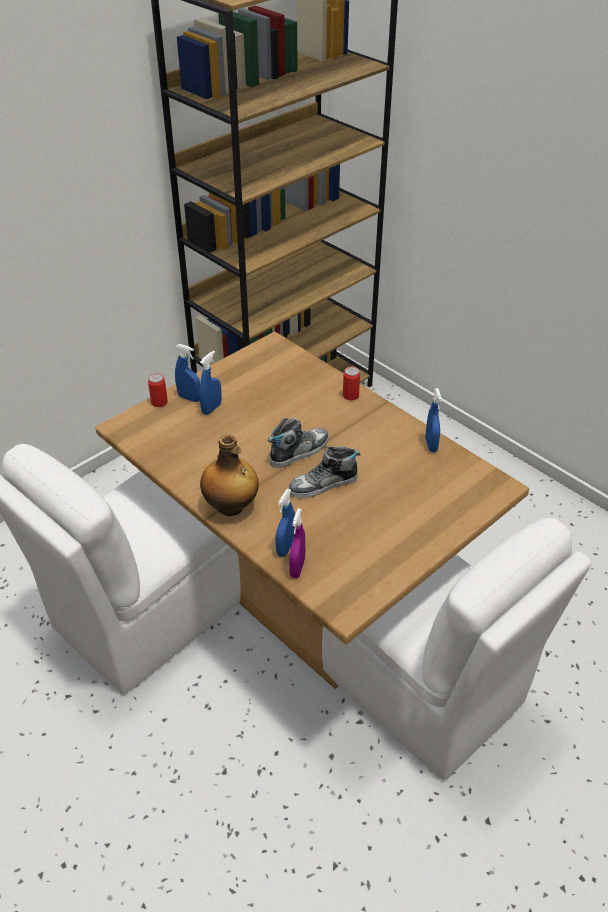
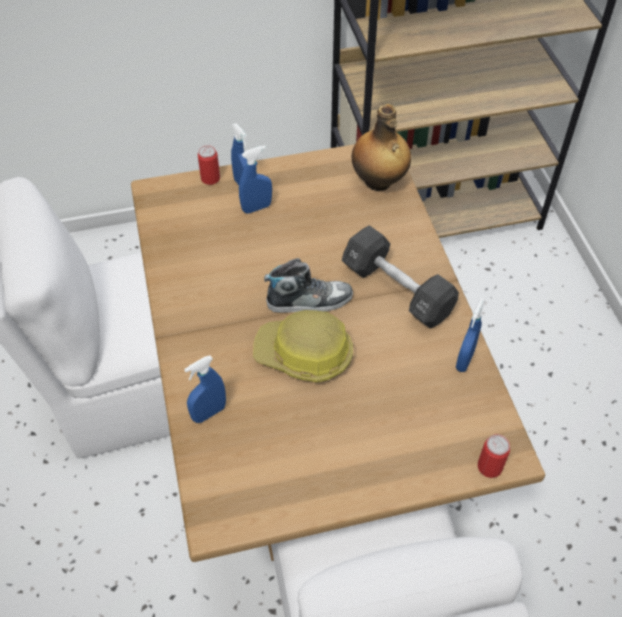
camera: 30 degrees right, 10 degrees up
(231, 507) = (190, 336): bottle -> bottle (378, 182)
(297, 568) = (202, 444): purple spray bottle -> none
(323, 485) = (304, 355): shoe -> hard hat
(350, 395) = (418, 254): can -> can (489, 467)
(354, 422) = (397, 290): none -> black dumbbell

